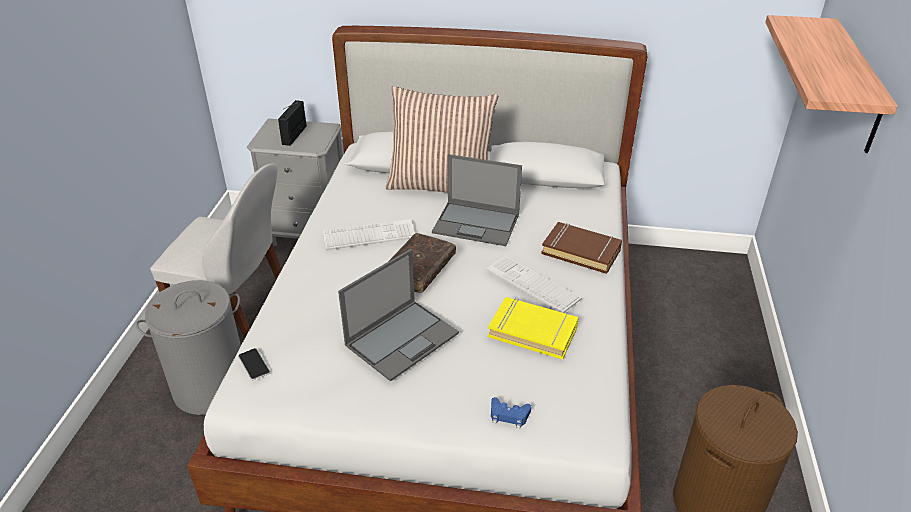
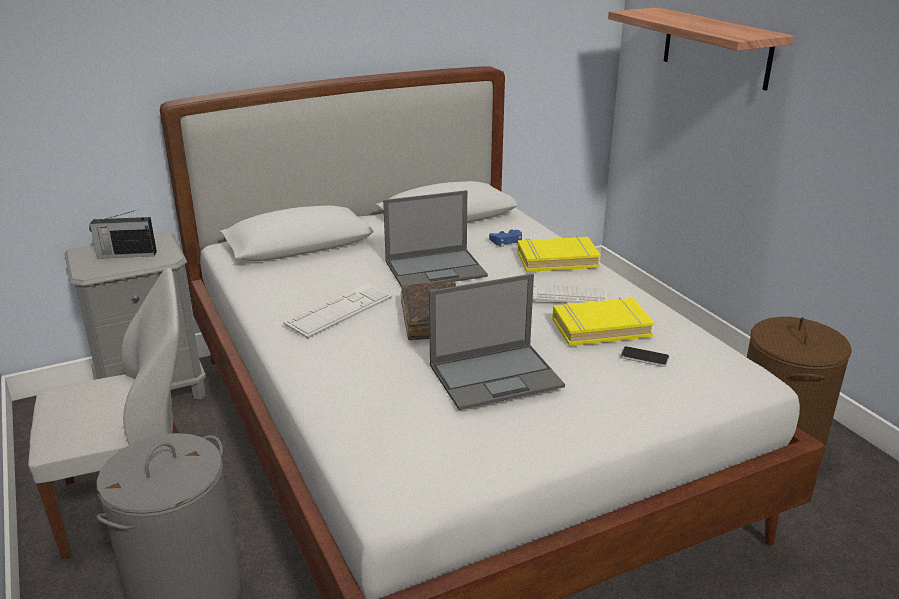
camera: 35 degrees left, 10 degrees down
(254, 365) = (368, 463): phone -> phone (644, 357)
(295, 135) = (126, 254): radio -> radio turned 75 degrees counterclockwise
(402, 338) = (497, 375): laptop -> laptop turned 60 degrees clockwise
(440, 185) = (357, 251): pillow -> none
(509, 415) = (668, 393): blue game controller -> blue game controller (507, 241)
(581, 251) = (557, 260): brown book -> yellow book

